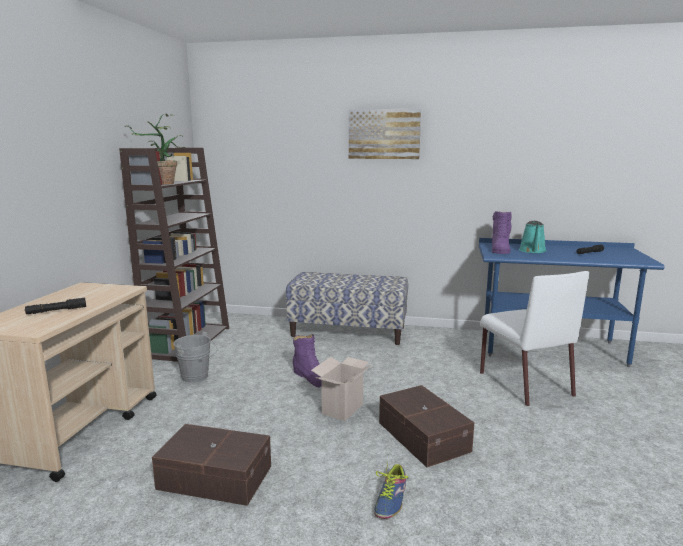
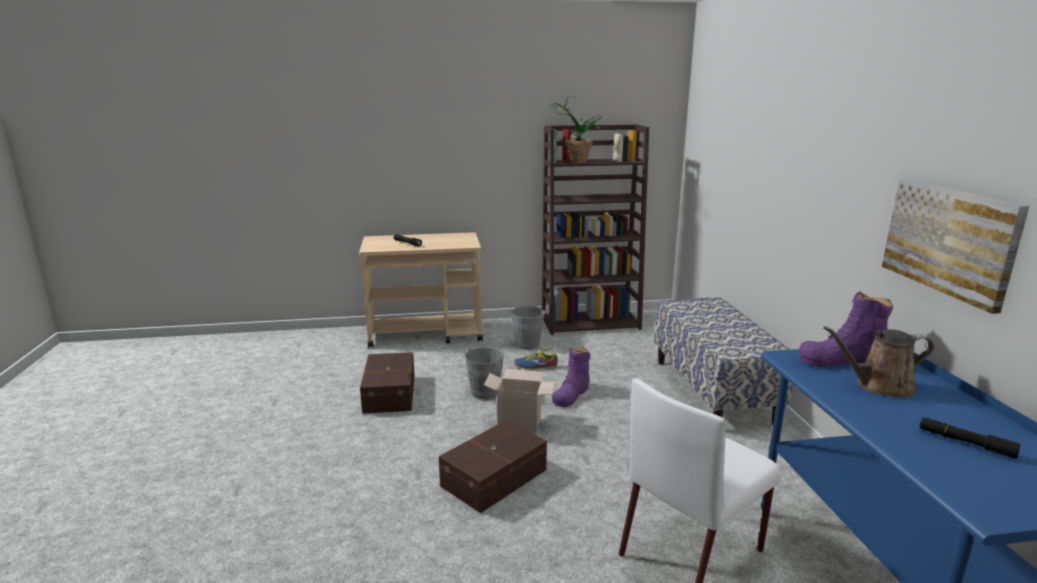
camera: 70 degrees right, 5 degrees up
(273, 417) = (482, 394): none -> grey bucket
(384, 134) = (814, 129): picture -> picture (950, 240)
(391, 500) = (385, 473): shoe -> shoe (535, 366)
(532, 251) = (879, 386): turquoise watering can -> brown watering can

